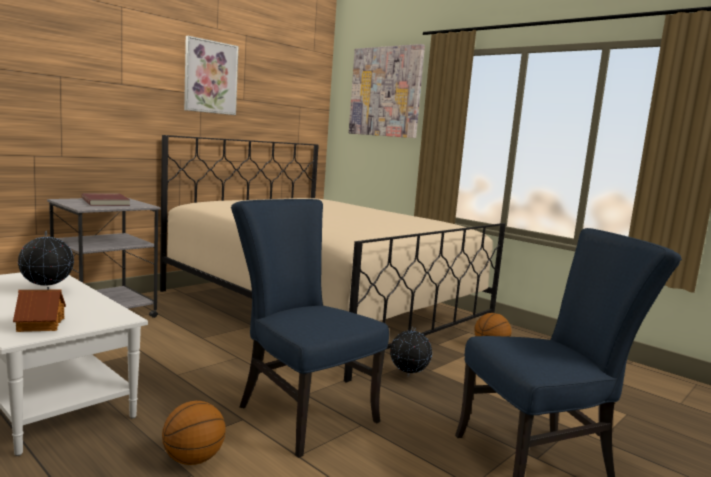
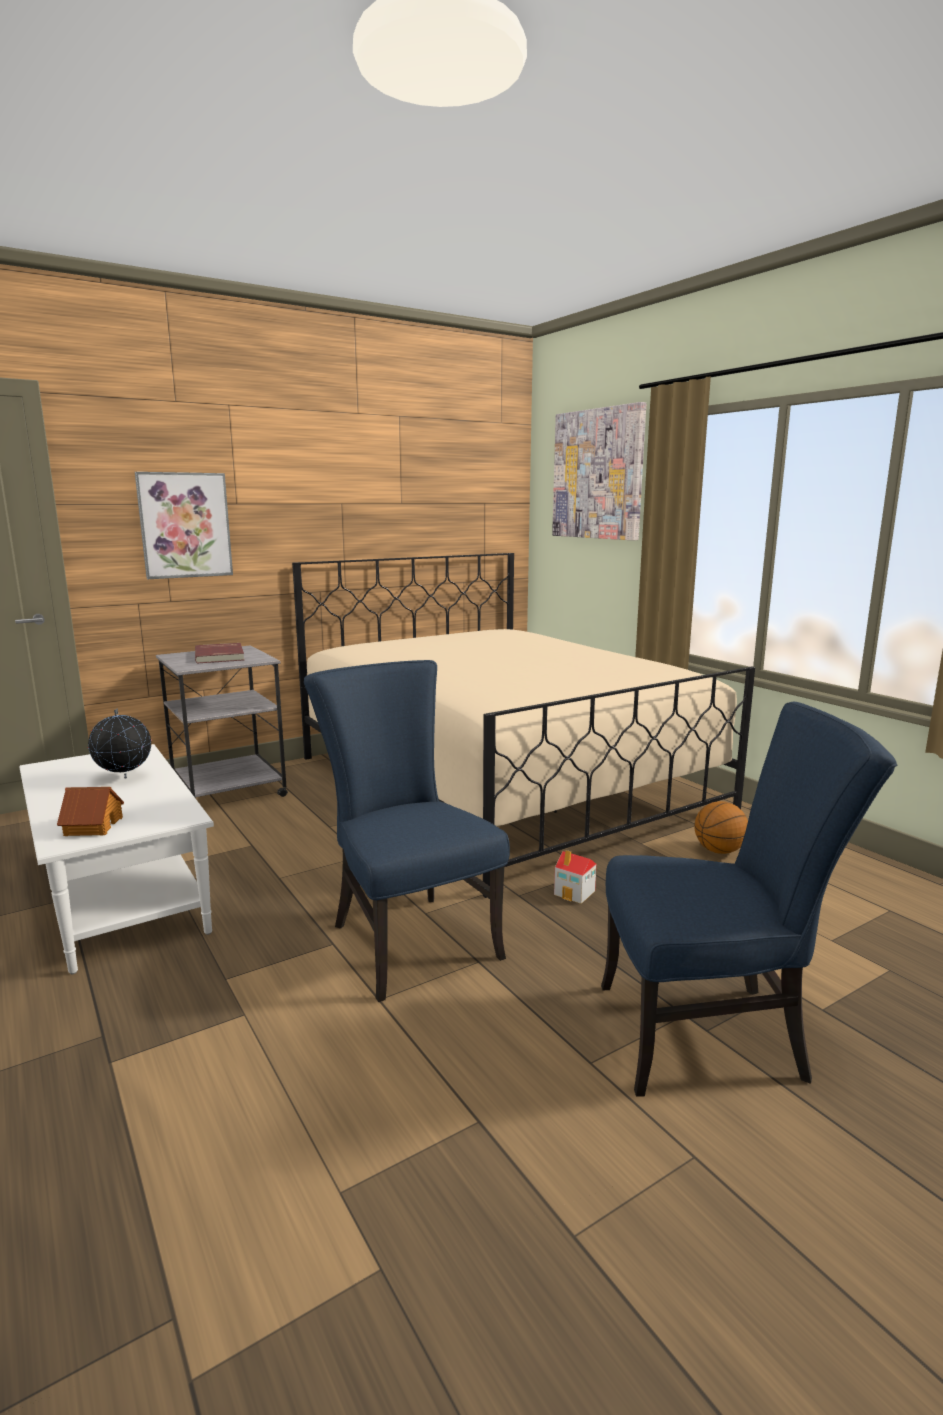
camera: 15 degrees right, 5 degrees up
(193, 459) = (253, 994): basketball -> none
(210, 77) = (352, 479): picture -> picture (185, 525)
(408, 377) = (575, 893): globe -> toy house

